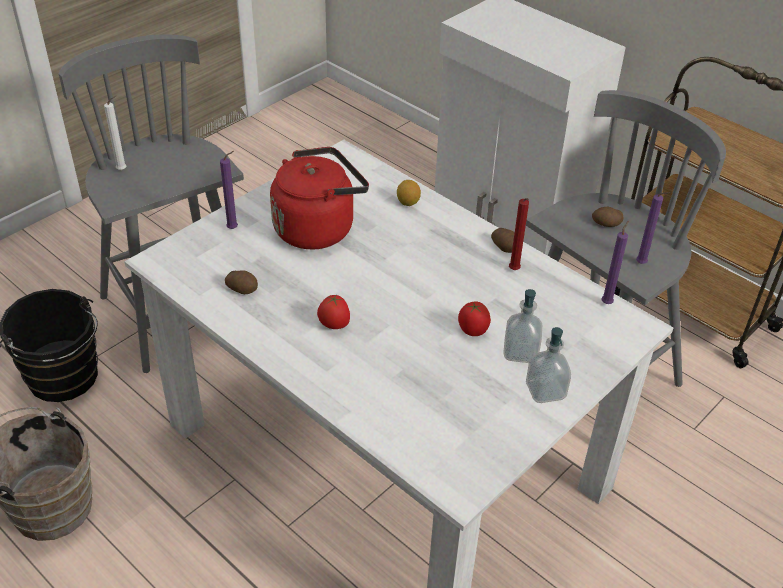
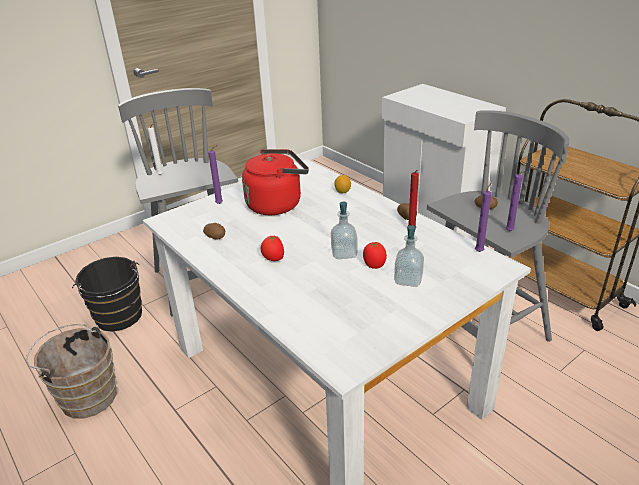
camera: 10 degrees right, 10 degrees down
(545, 391) = (424, 305): soap dispenser -> soap dispenser (344, 253)

